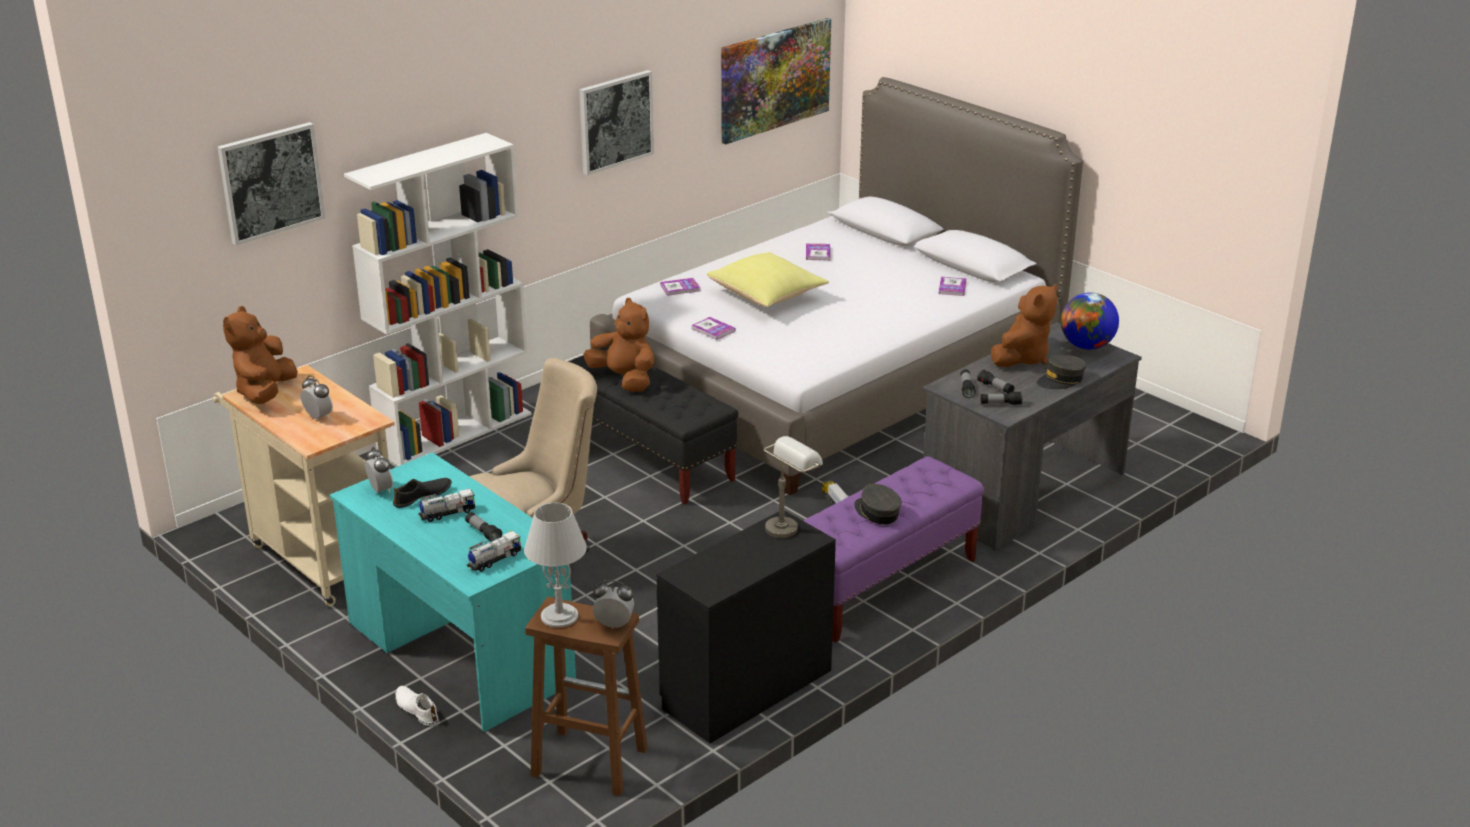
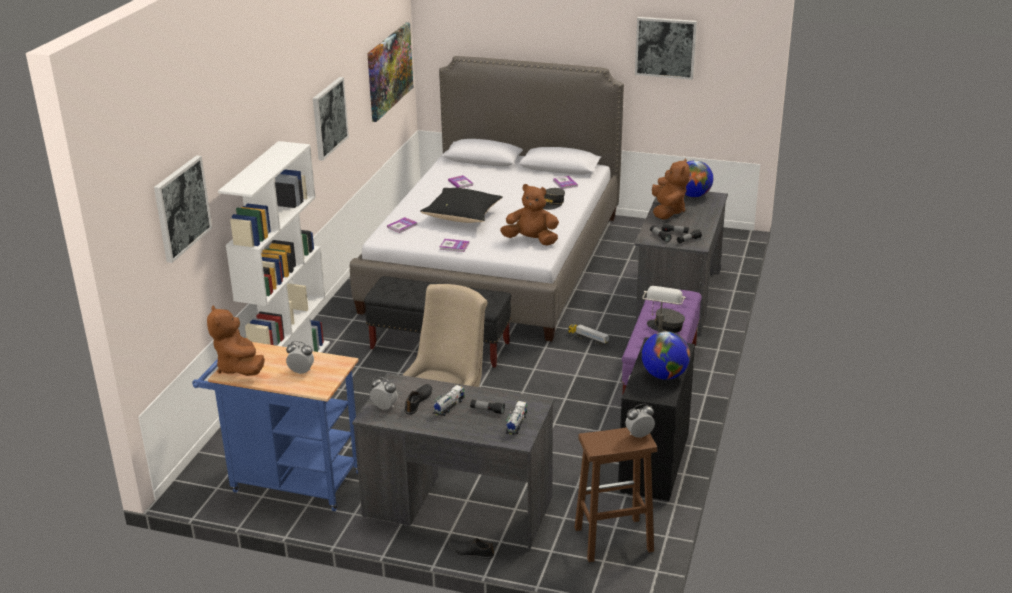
camera: 30 degrees left, 0 degrees up
(320, 556) = (289, 481): beige cart -> blue cart
(417, 709) = (471, 552): white shoe -> black shoe
(460, 652) = (457, 506): turquoise desk -> grey desk
(559, 616) = (601, 442): grey table lamp -> none
(624, 380) = (420, 295): brown plush toy -> brown plush toy (531, 240)
(744, 565) = (664, 375): none -> globe
(768, 296) = (463, 217): yellow pillow -> black pillow
(1061, 380) = (703, 218): grey cap -> grey cap (552, 203)
(1145, 118) = (665, 47): none -> picture

